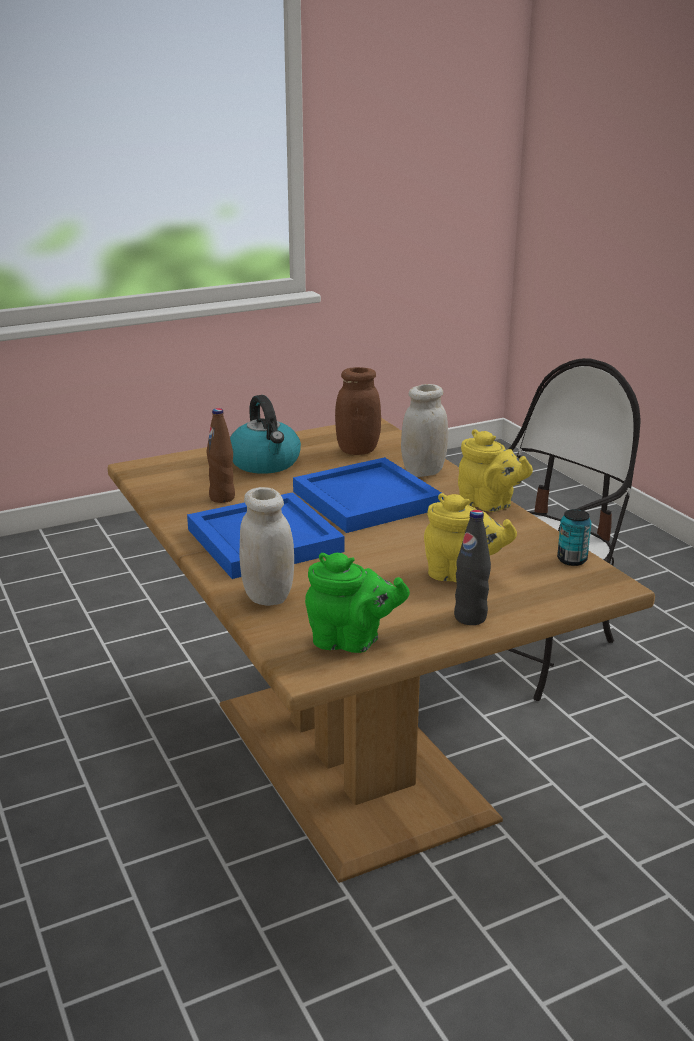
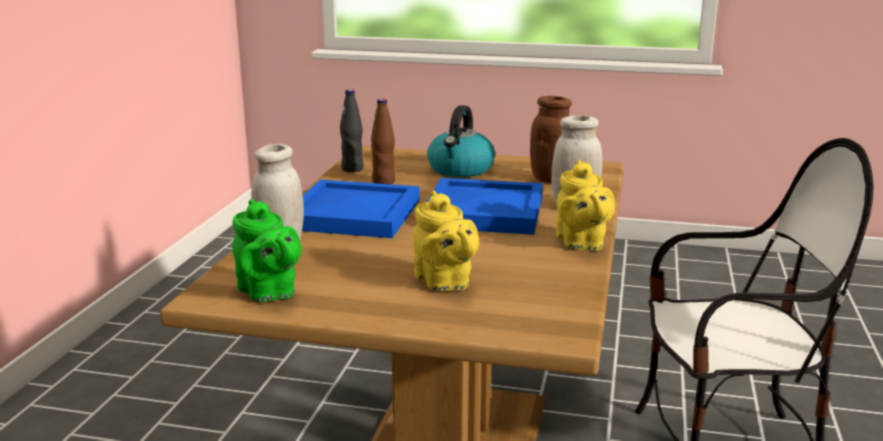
camera: 40 degrees right, 5 degrees down
(470, 617) = (386, 312): black bottle -> black bottle (352, 169)
(572, 560) = (567, 305): can -> none

